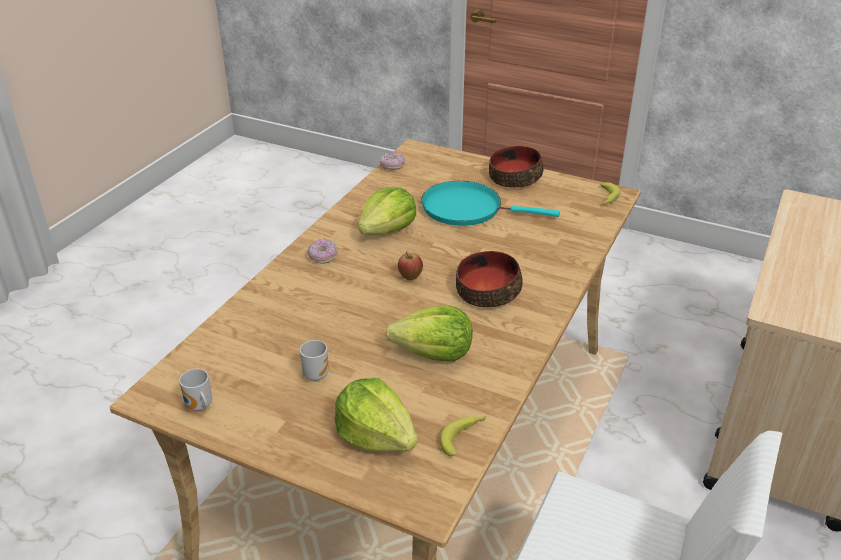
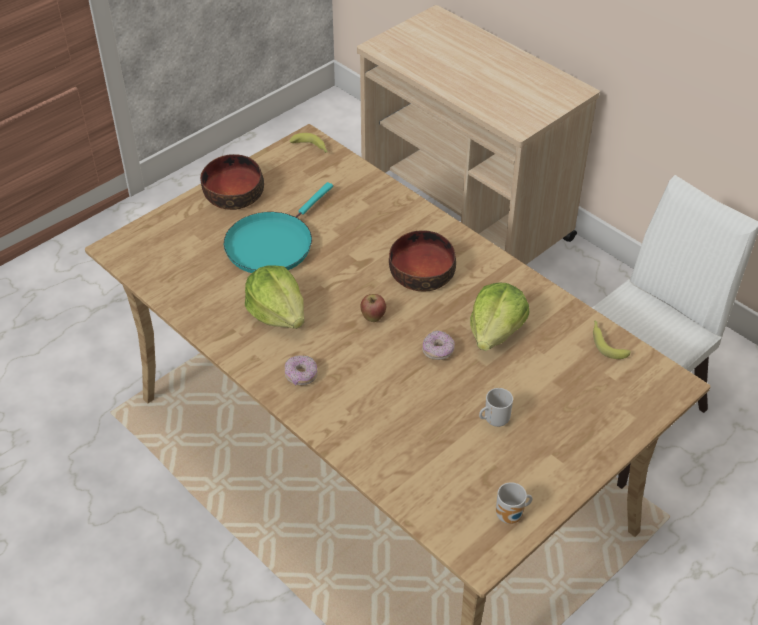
camera: 70 degrees left, 10 degrees up
(376, 435) = (588, 396): lettuce -> none
(392, 166) = (144, 276): donut -> donut (438, 351)

